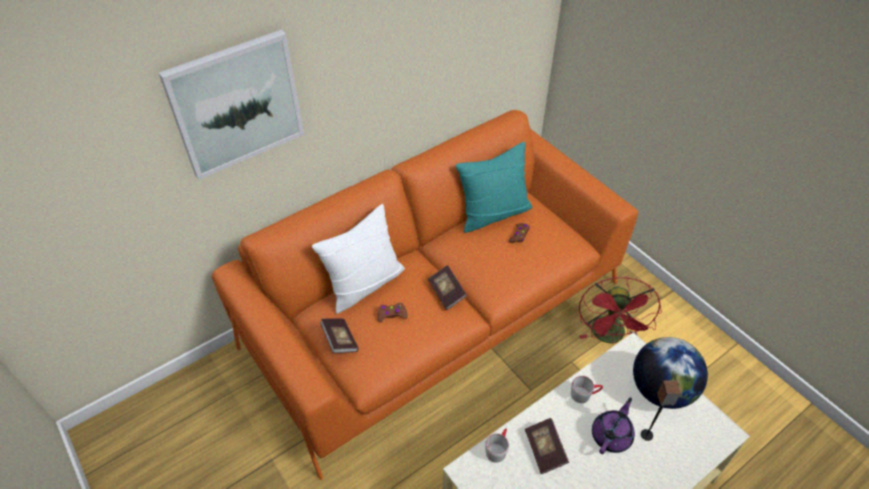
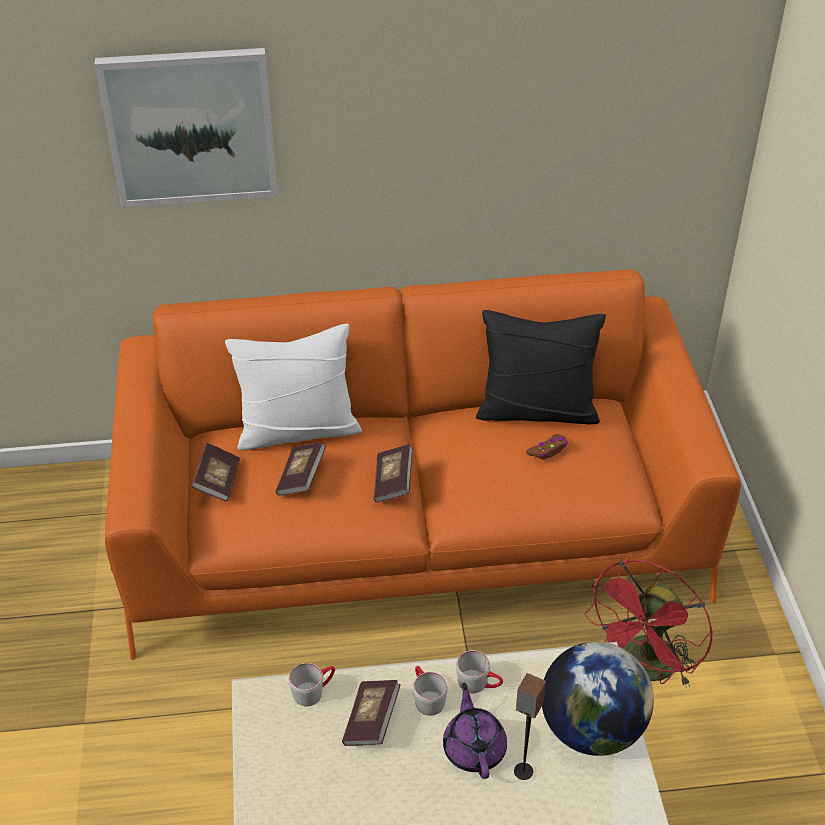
camera: 30 degrees right, 5 degrees down
(392, 314) = (301, 478): brown game controller -> book
(493, 214) = (537, 410): turquoise pillow -> black pillow
(563, 418) = (426, 697): none -> grey mug
(611, 435) = (474, 748): purple teapot -> purple teapot turned 75 degrees counterclockwise

